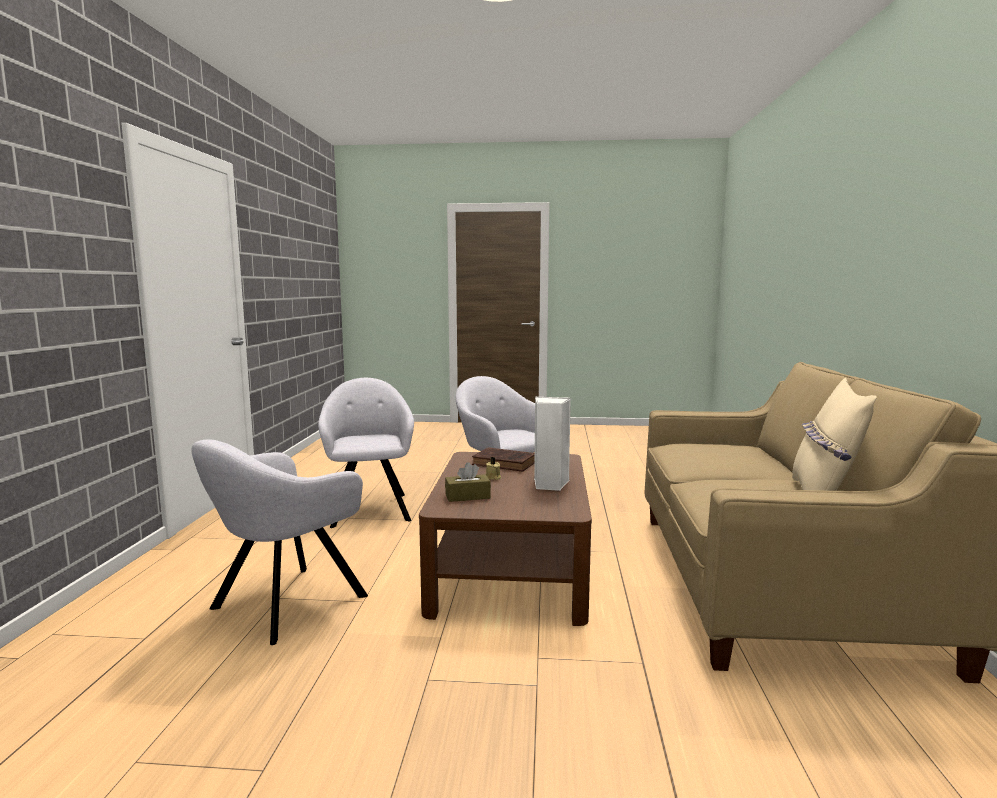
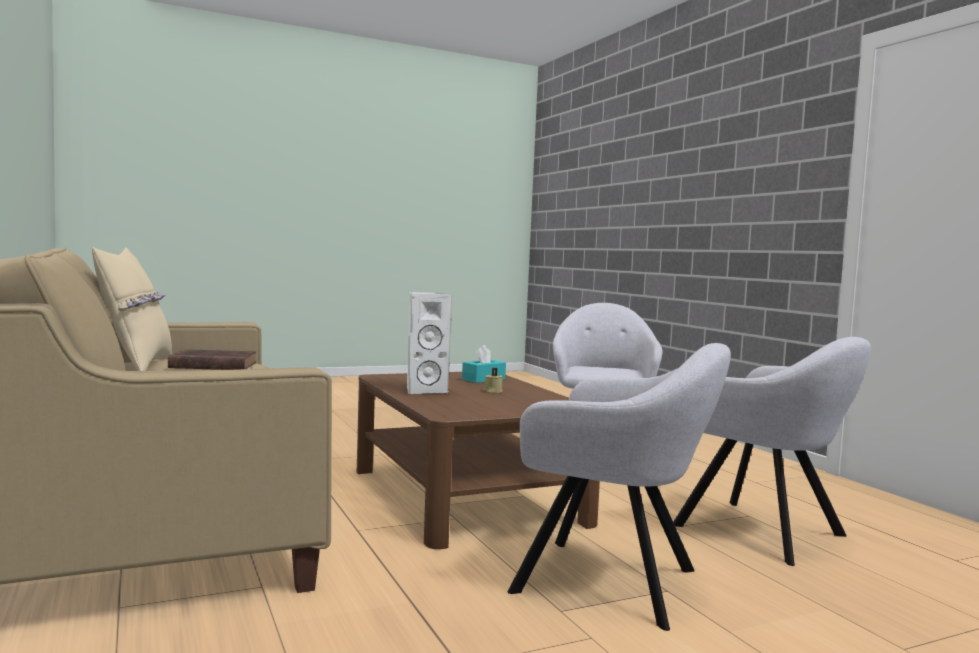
camera: 150 degrees right, 5 degrees down
(467, 496) = (483, 379): brown tissue box -> turquoise tissue box
(506, 463) = (509, 403): brown book -> brown book (211, 365)

